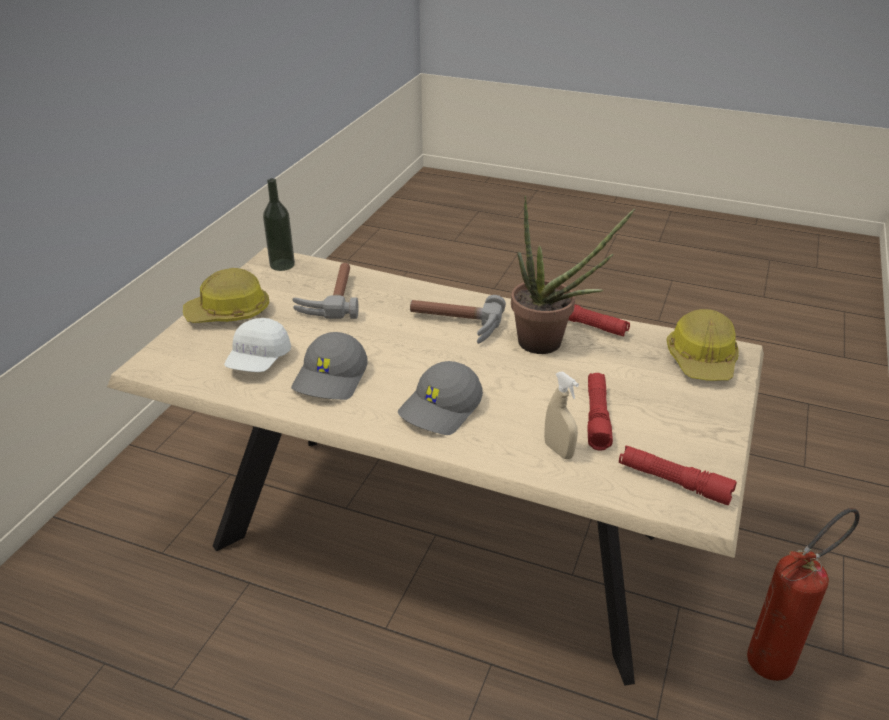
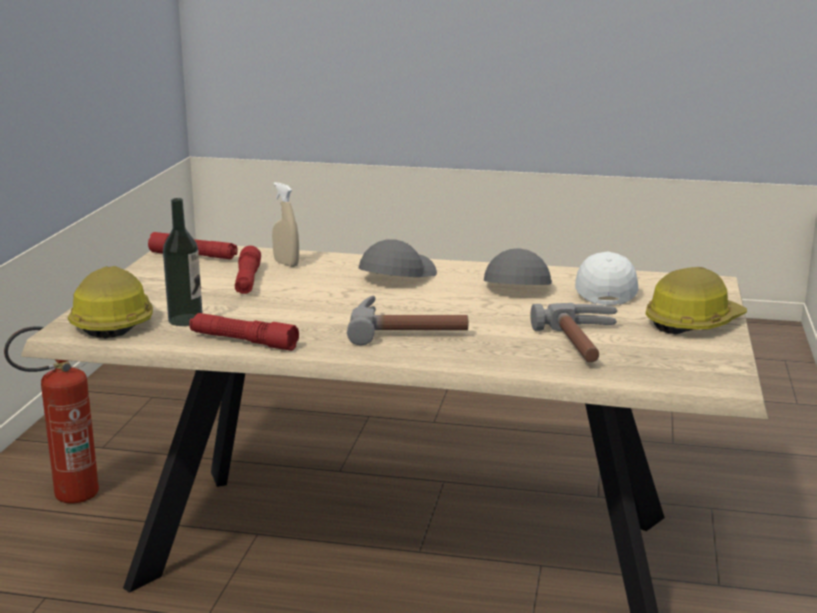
camera: 170 degrees right, 15 degrees down
(282, 265) = (700, 376): bottle -> bottle (185, 320)
(549, 344) = (290, 322): potted plant -> none

